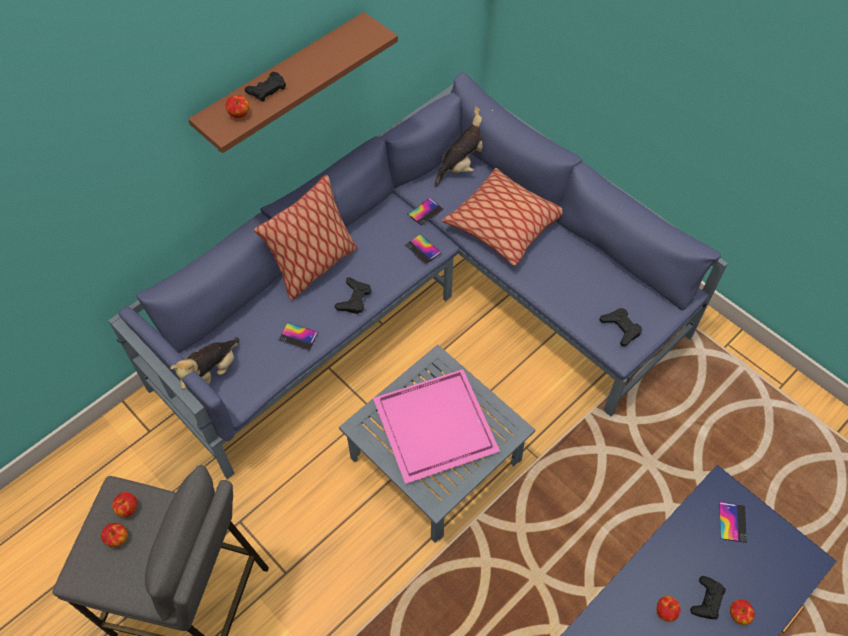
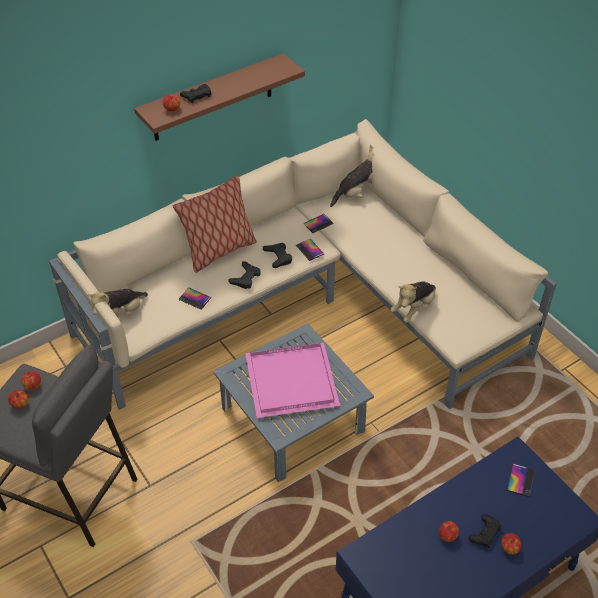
camera: 10 degrees right, 10 degrees down
(427, 329) = (308, 322): blue sofa -> beige sofa
(503, 225) = (380, 240): pillow -> none
(562, 311) = (414, 309): none -> plush toy
(621, 328) = (460, 327): black game controller -> black game controller (278, 257)

